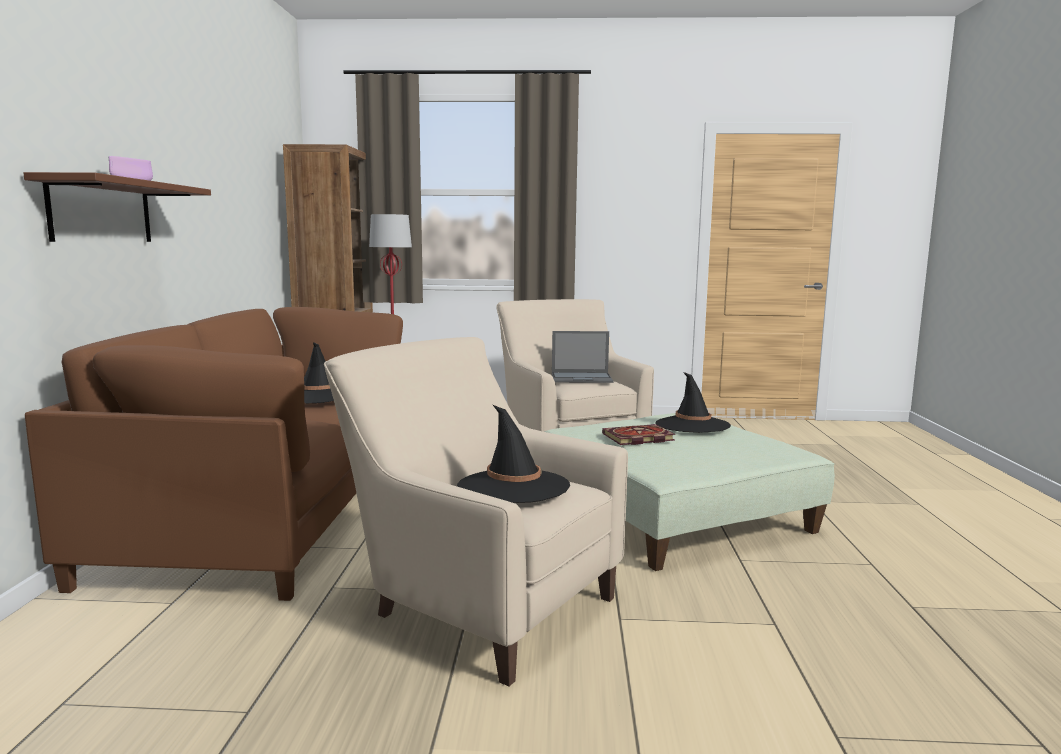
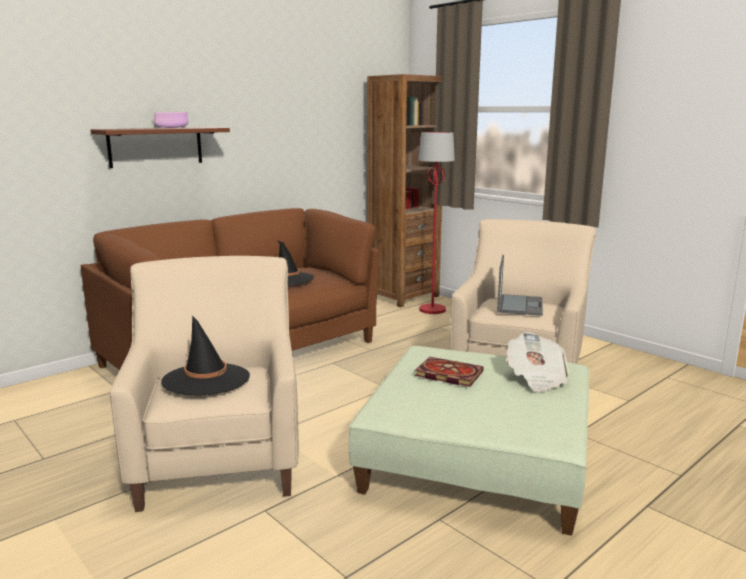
camera: 45 degrees right, 5 degrees up
(582, 378) = (519, 305): laptop -> laptop turned 120 degrees counterclockwise
(692, 425) = (536, 378): black hat -> newspaper

